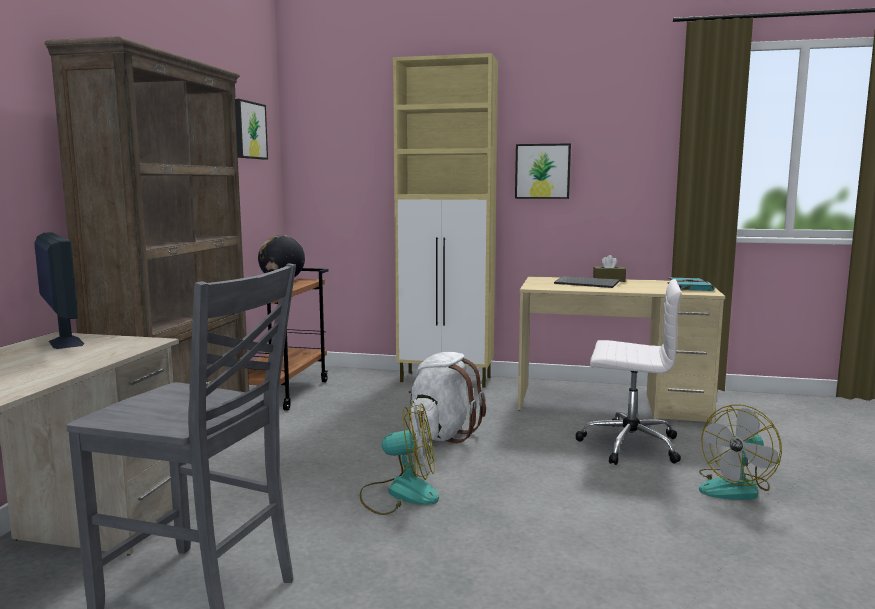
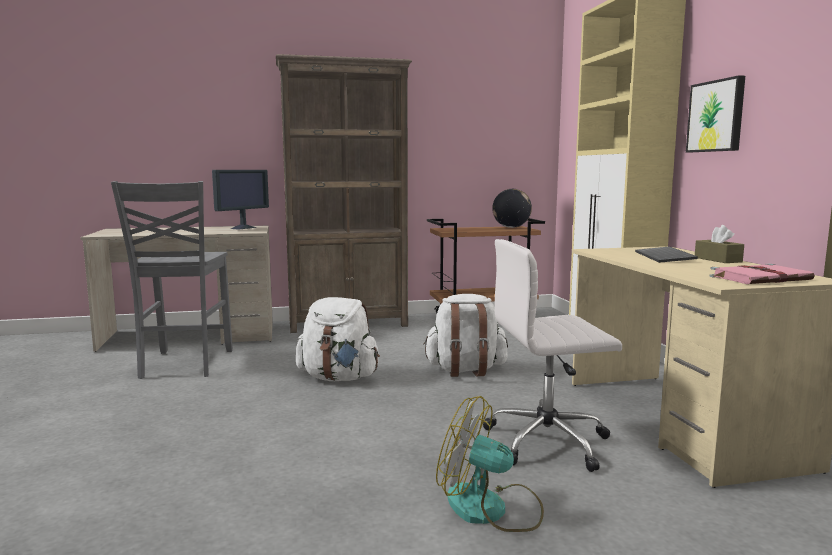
camera: 65 degrees right, 0 degrees up
(249, 130) = (503, 101): picture -> none
(400, 493) = (339, 378): fan -> white backpack
(628, 445) = (549, 441): white office chair -> white office chair turned 90 degrees clockwise
(689, 287) = (761, 278): turquoise book -> pink book

